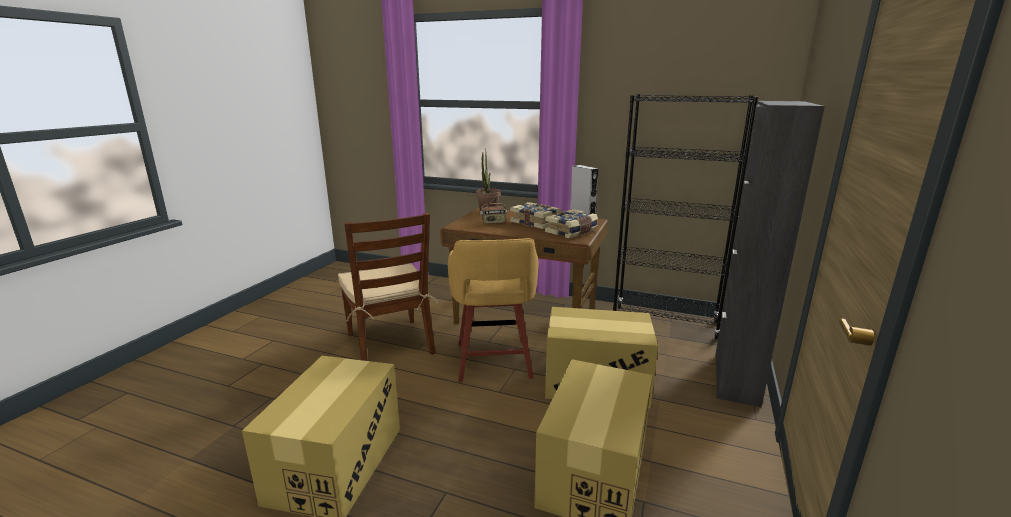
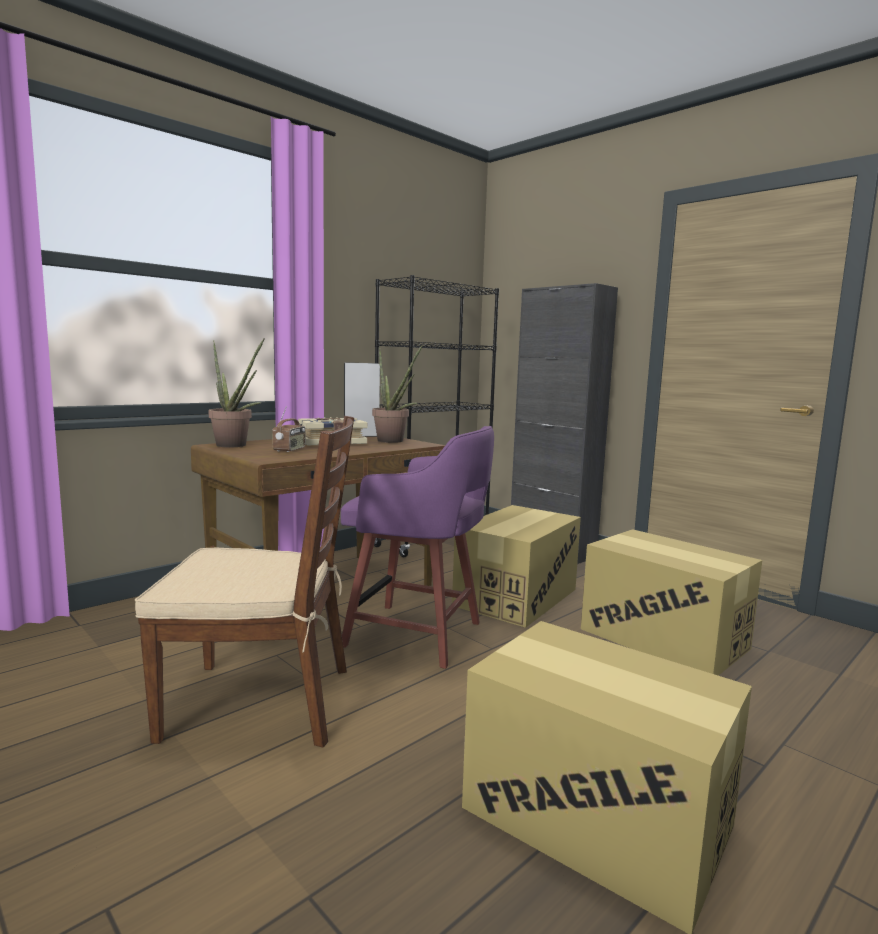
camera: 65 degrees left, 10 degrees down
(493, 362) = (418, 635): yellow stool -> purple stool
(572, 232) = (394, 441): book -> potted plant

